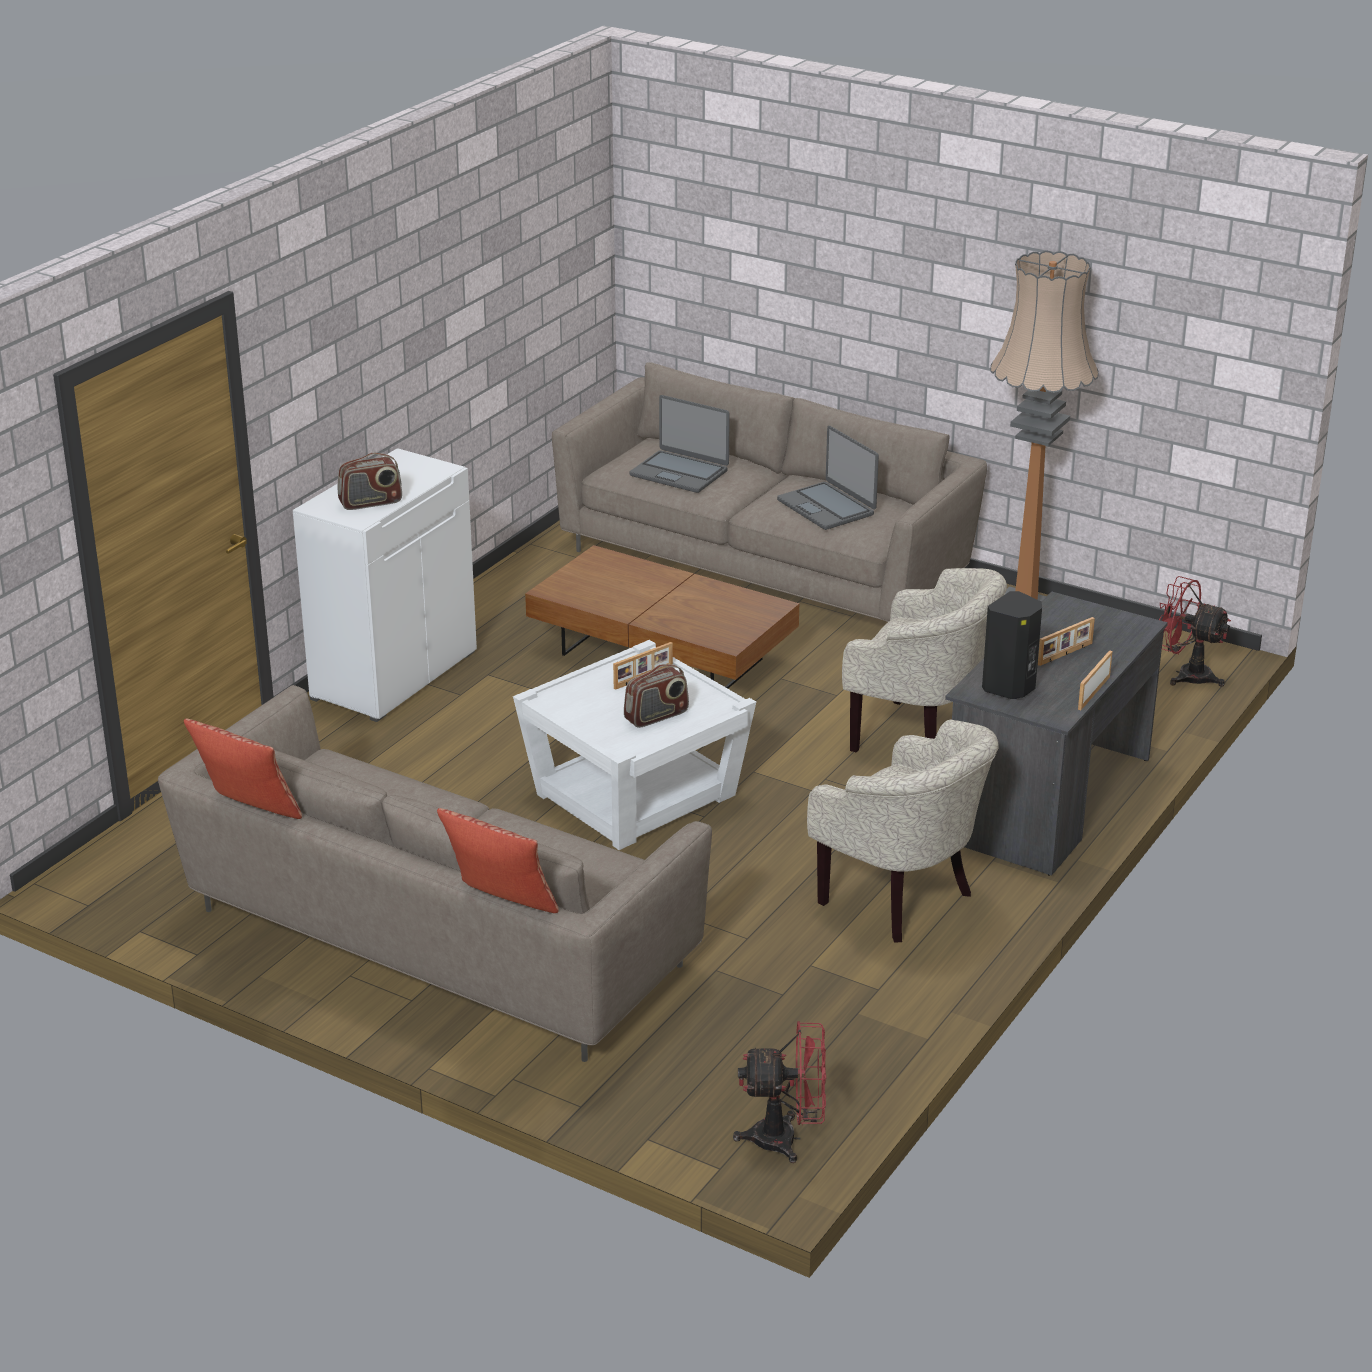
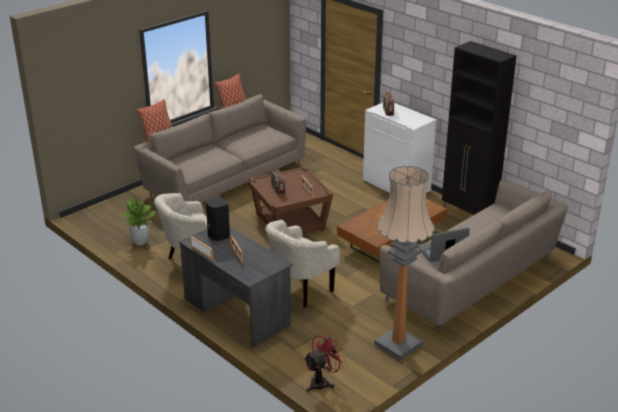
camera: 105 degrees right, 0 degrees up
(508, 581) = (468, 215): none -> black cabinet
(635, 794) = (290, 222): white side table -> brown side table
(679, 473) = (488, 220): laptop -> none
(786, 1139) = (90, 221): red fan -> none
(851, 1008) = (140, 242): none -> potted plant

